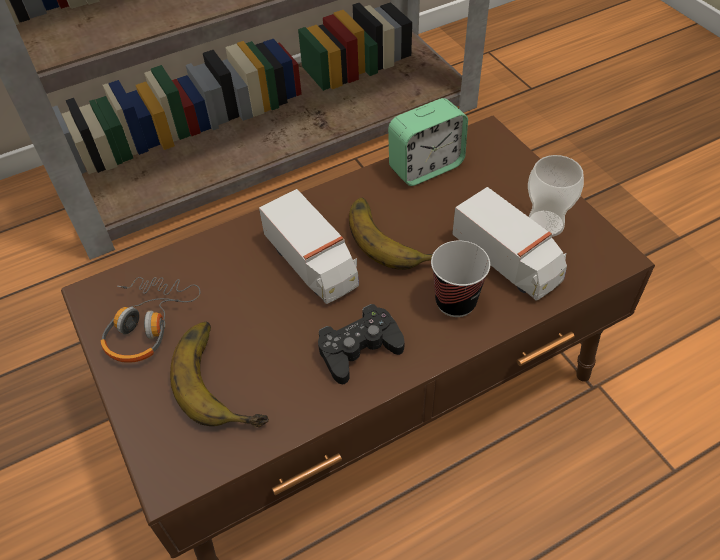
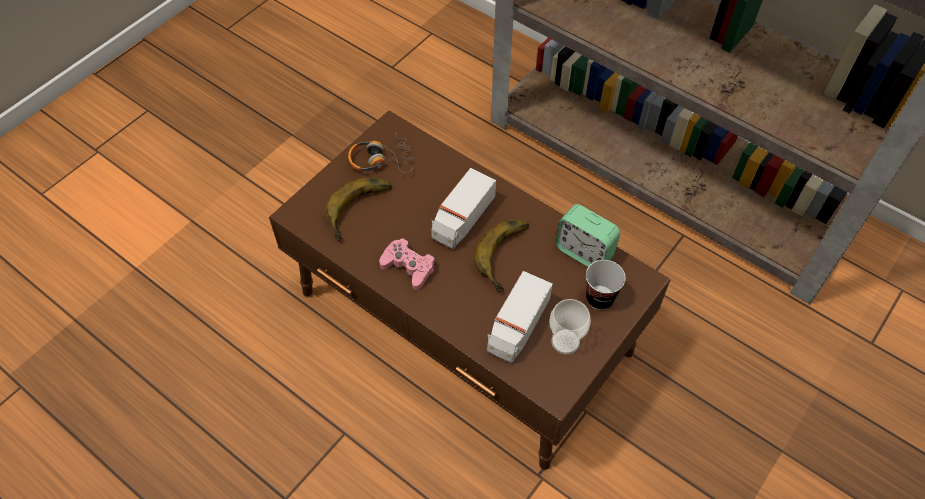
camera: 65 degrees right, 5 degrees up
(359, 349) = (408, 267): black game controller -> pink game controller
(455, 302) = (467, 306): cup -> cup (599, 298)

